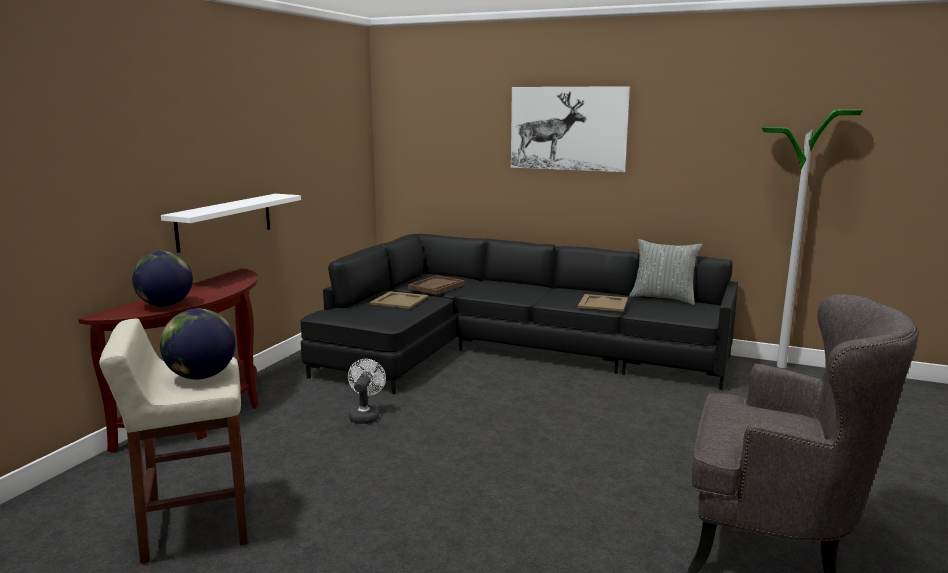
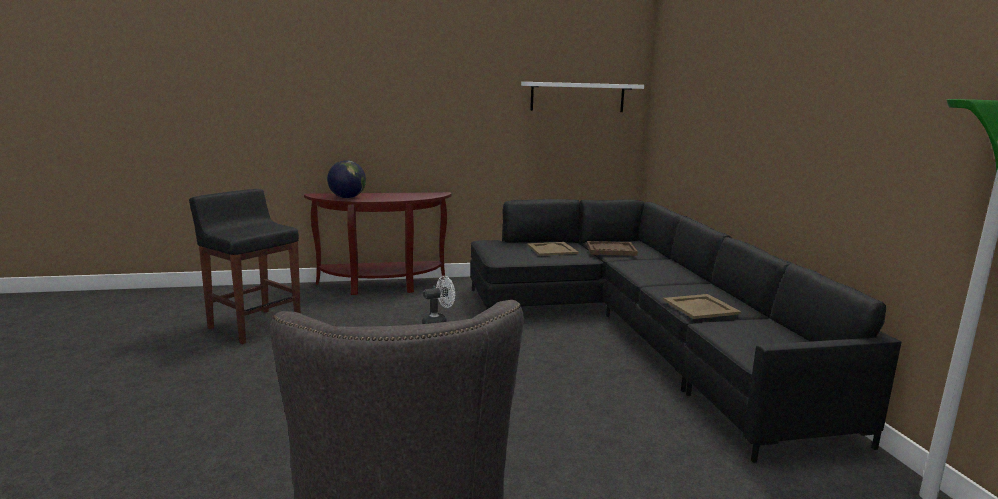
camera: 55 degrees right, 0 degrees up
(194, 525) = (254, 326): beige stool -> black stool
(201, 376) = (252, 230): globe -> none
(225, 221) = (440, 154): white shelf -> white shelf (577, 97)
(568, 128) = (766, 99): picture -> none
(663, 298) = (786, 328): grey pillow -> none

